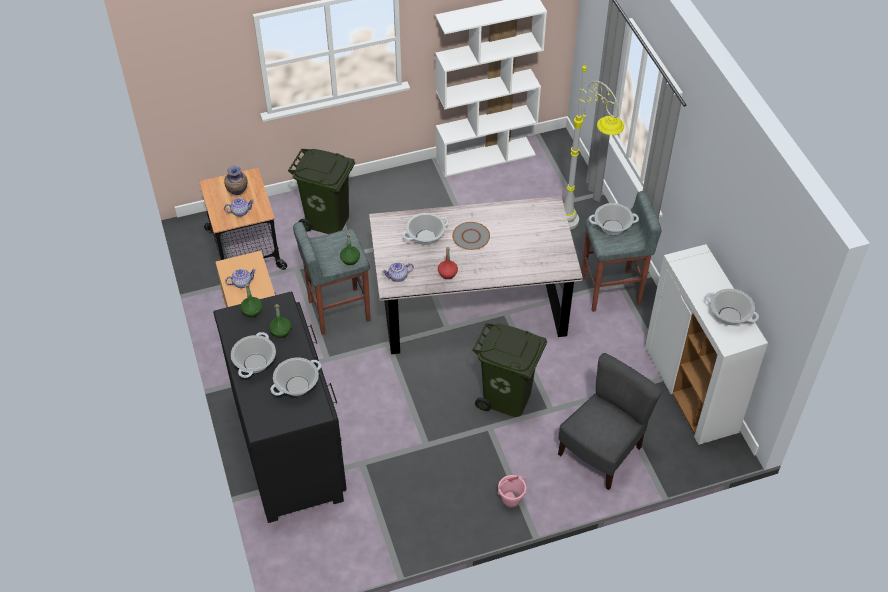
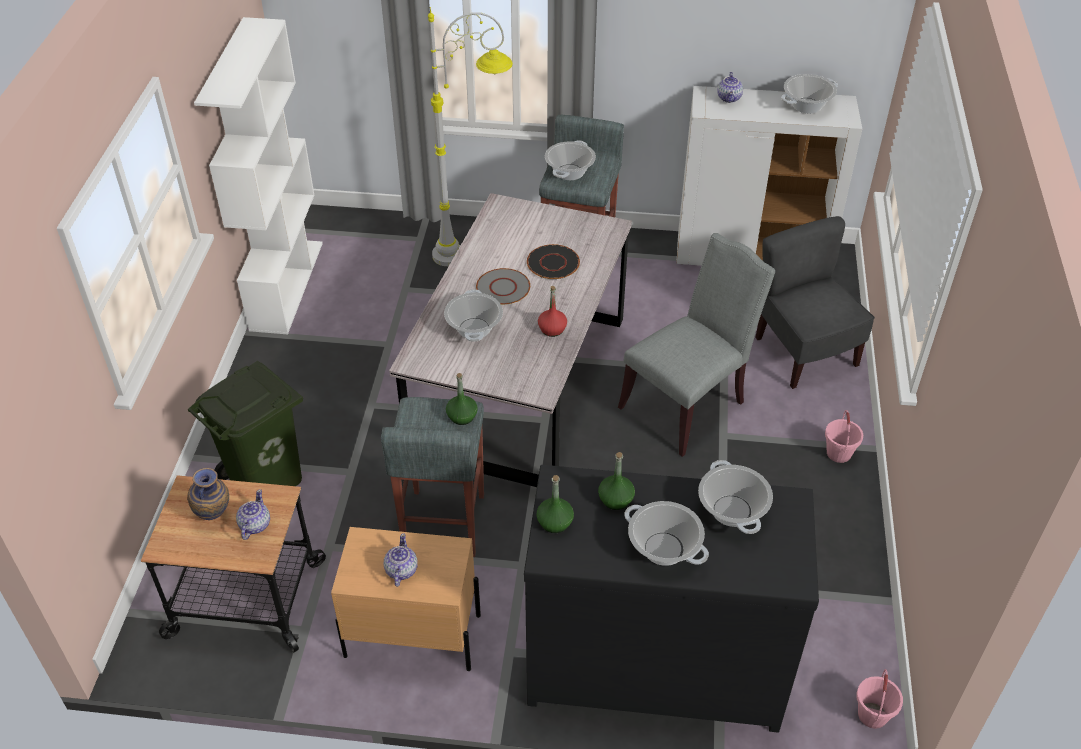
camera: 65 degrees left, 5 degrees down
(301, 569) = (872, 715): none -> pink bucket
(398, 277) = (527, 378): teapot -> teapot (729, 98)
(506, 398) = (687, 404): green trash can -> grey chair
(510, 252) = (553, 263): none -> black plate

